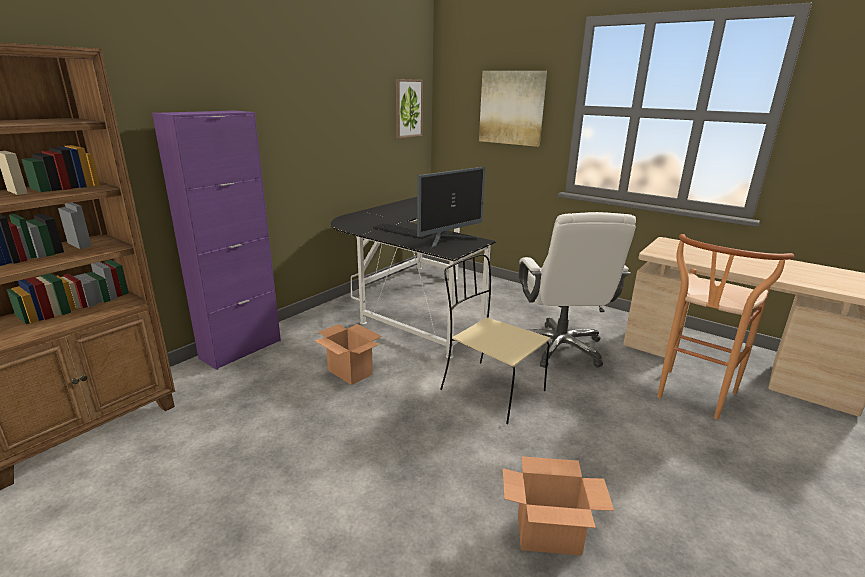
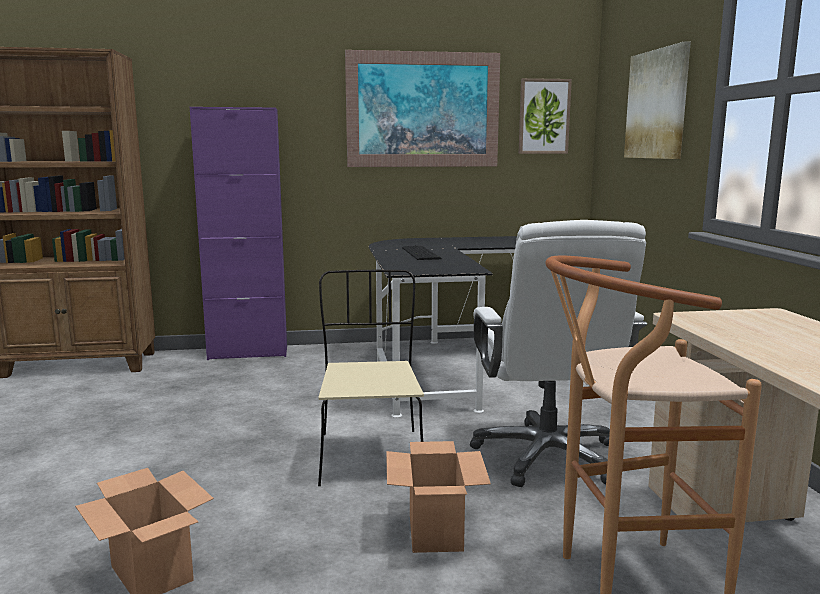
camera: 45 degrees right, 10 degrees down
(340, 106) = (423, 110): none -> picture
(349, 372) = (285, 394): cardboard box -> cardboard box (434, 531)
(448, 240) = (441, 264): monitor -> none
(560, 348) = (547, 456): white office chair -> white office chair turned 45 degrees counterclockwise

